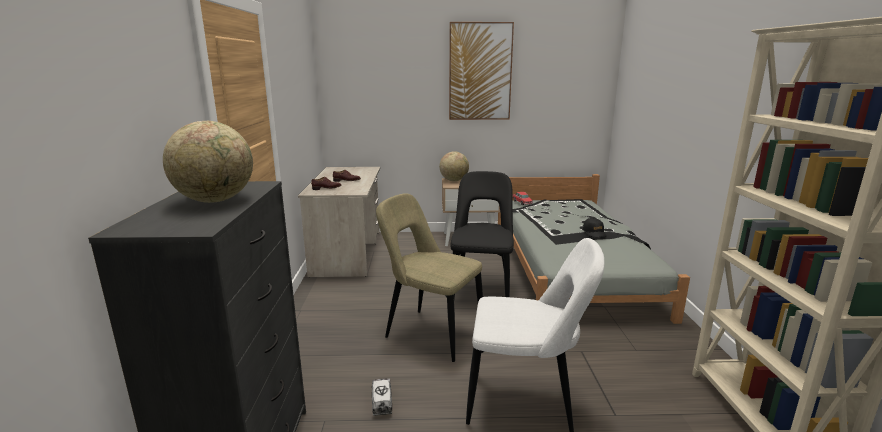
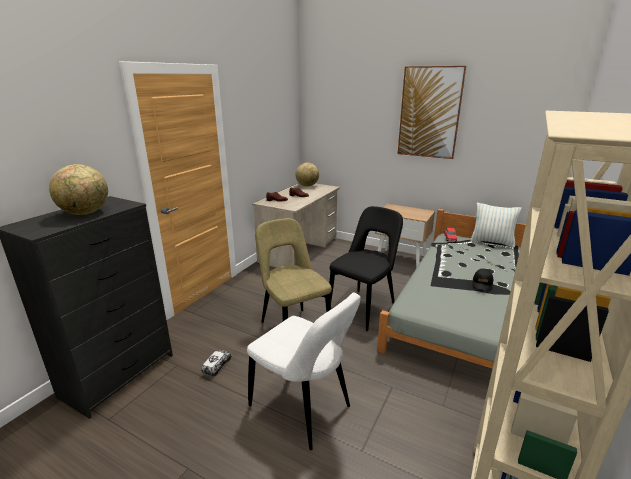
camera: 30 degrees right, 5 degrees up
(454, 180) = (394, 207): globe -> globe (307, 186)
(559, 199) = (492, 242): none -> pillow

